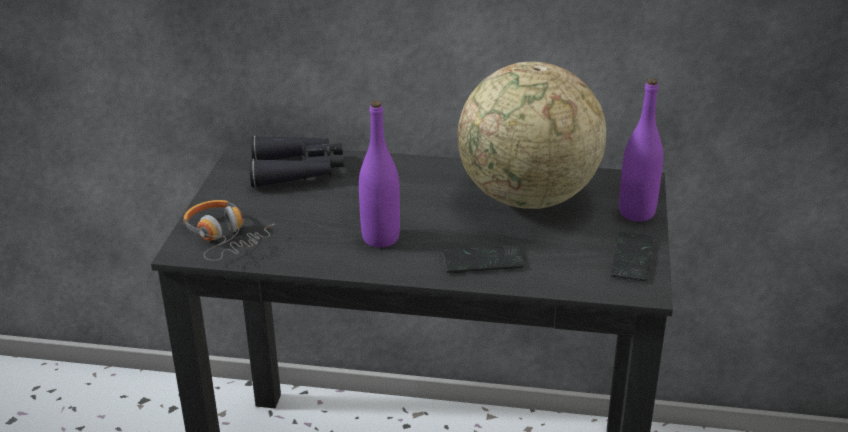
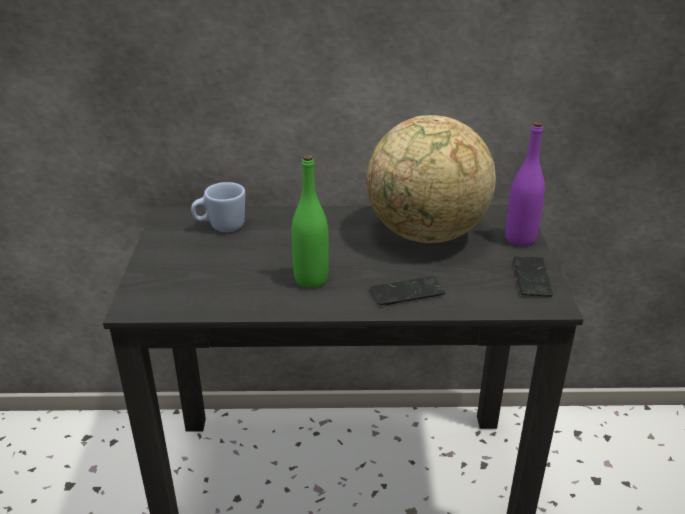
camera: 10 degrees left, 0 degrees up
(224, 238) = (168, 292): headphones -> none
(298, 171) = (221, 227): black binoculars -> blue mug
(380, 238) = (311, 280): purple bottle -> green bottle

